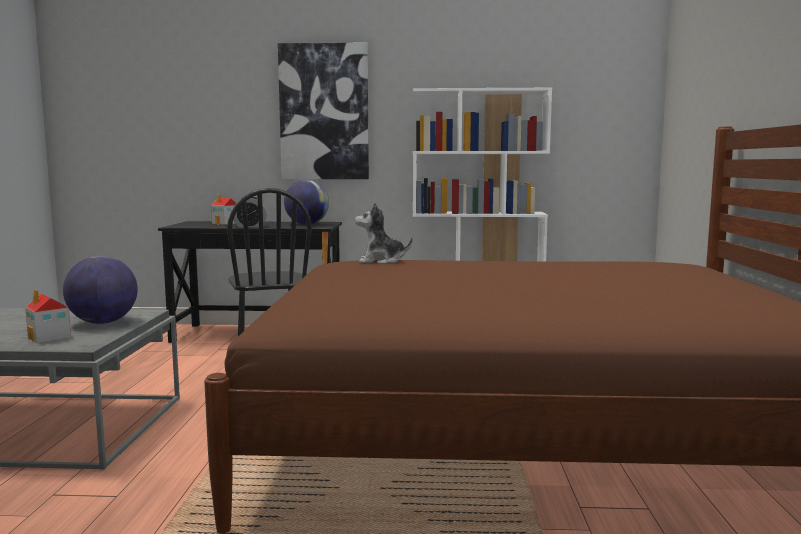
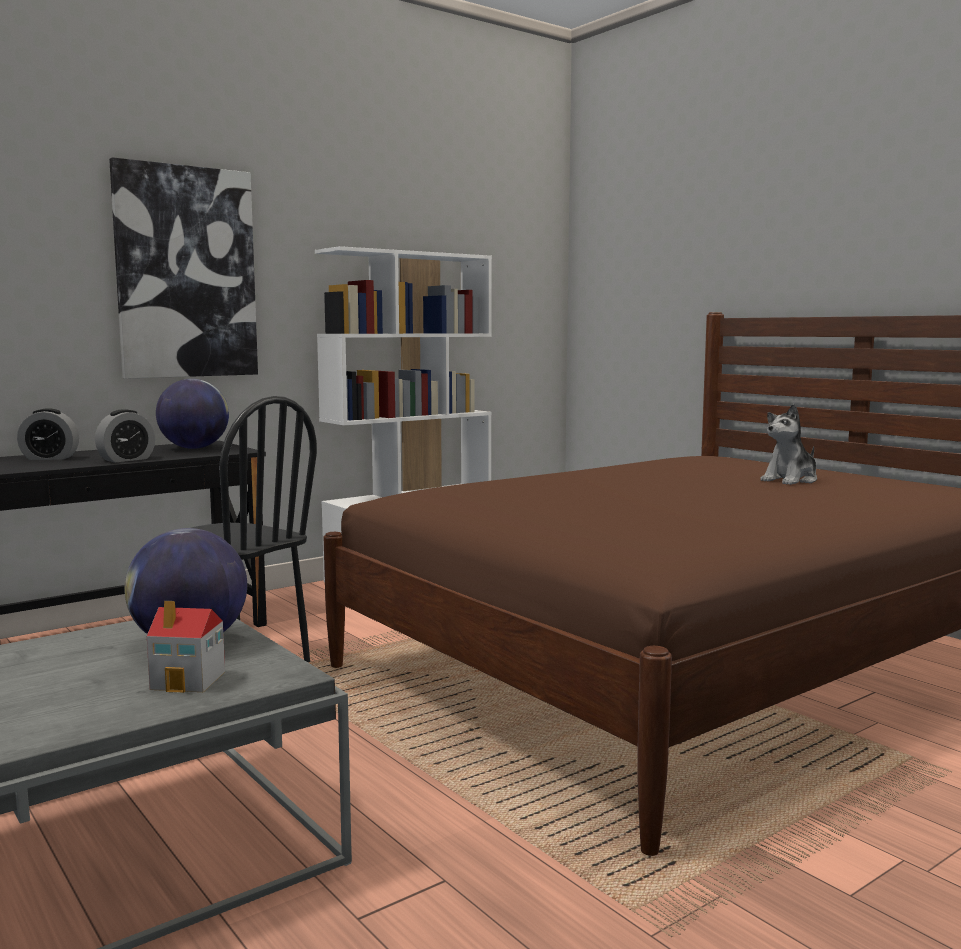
camera: 40 degrees left, 0 degrees up
(225, 223) = (50, 458): toy house -> alarm clock
(381, 261) = (465, 488): plush toy -> plush toy (790, 480)

